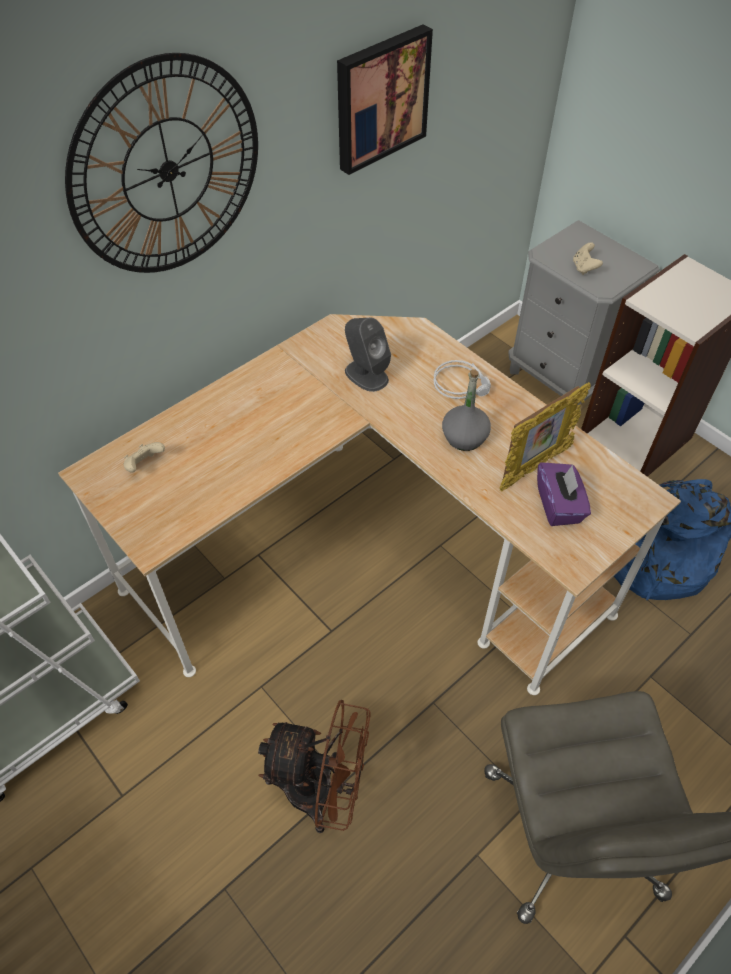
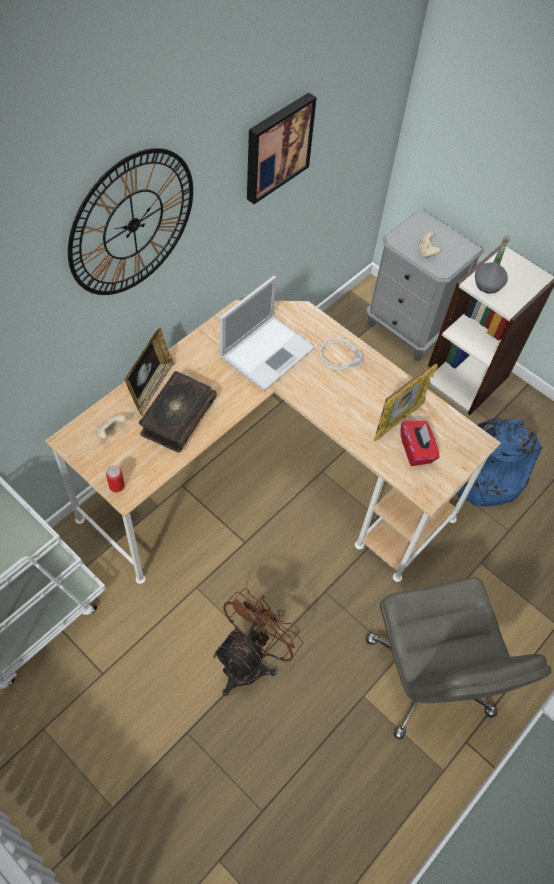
camera: 10 degrees left, 5 degrees up
(141, 534) = (116, 486): none -> can
(206, 413) = (151, 387): none -> picture frame
(235, 450) = (177, 417): none -> book
(322, 791) = (250, 660): brown fan -> brown fan turned 60 degrees counterclockwise
(366, 375) = (268, 351): grey speaker -> laptop
(464, 437) = (346, 400): grey bottle -> grey bottle (488, 284)
(559, 505) = (416, 450): purple tissue box -> red tissue box

